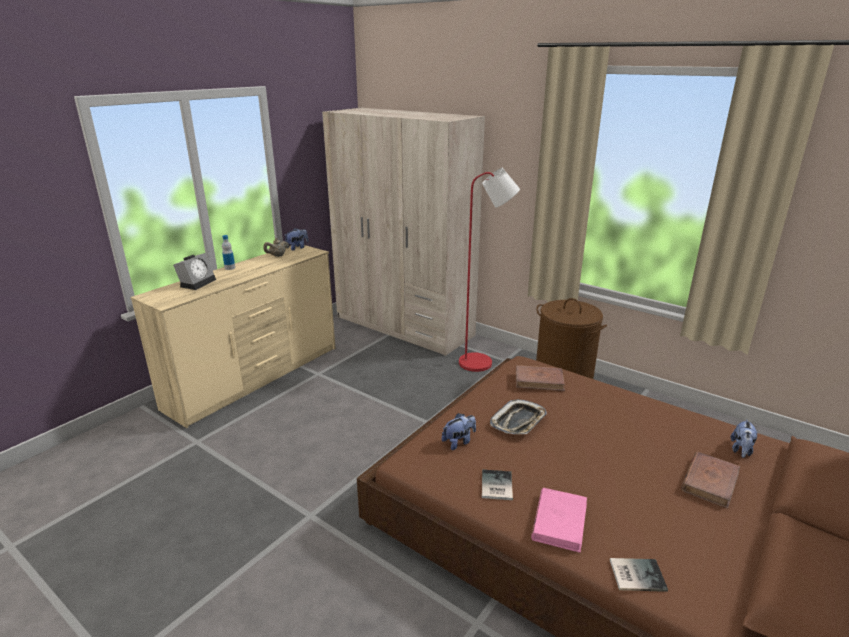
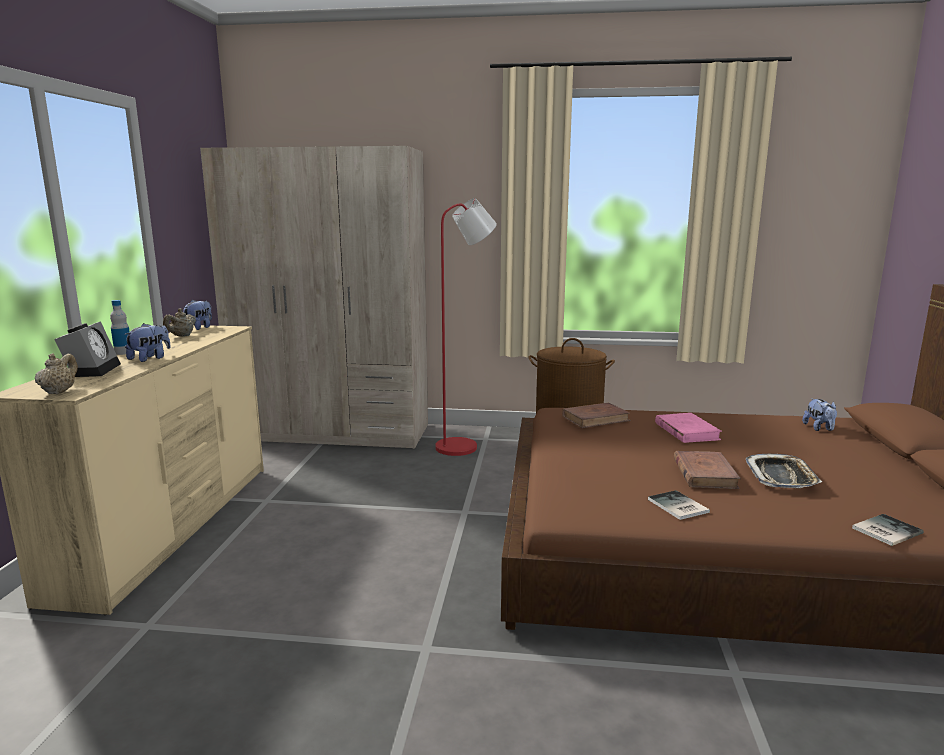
camera: 30 degrees left, 10 degrees down
(162, 300) = (59, 391): none -> beige teapot
(459, 442) = (589, 483): plush toy -> plush toy (150, 358)
(518, 421) = (622, 453): tray -> tray (781, 477)
(559, 521) = (772, 514): pink book -> pink book (686, 431)
(710, 481) = (832, 453): brown book -> brown book (704, 473)

